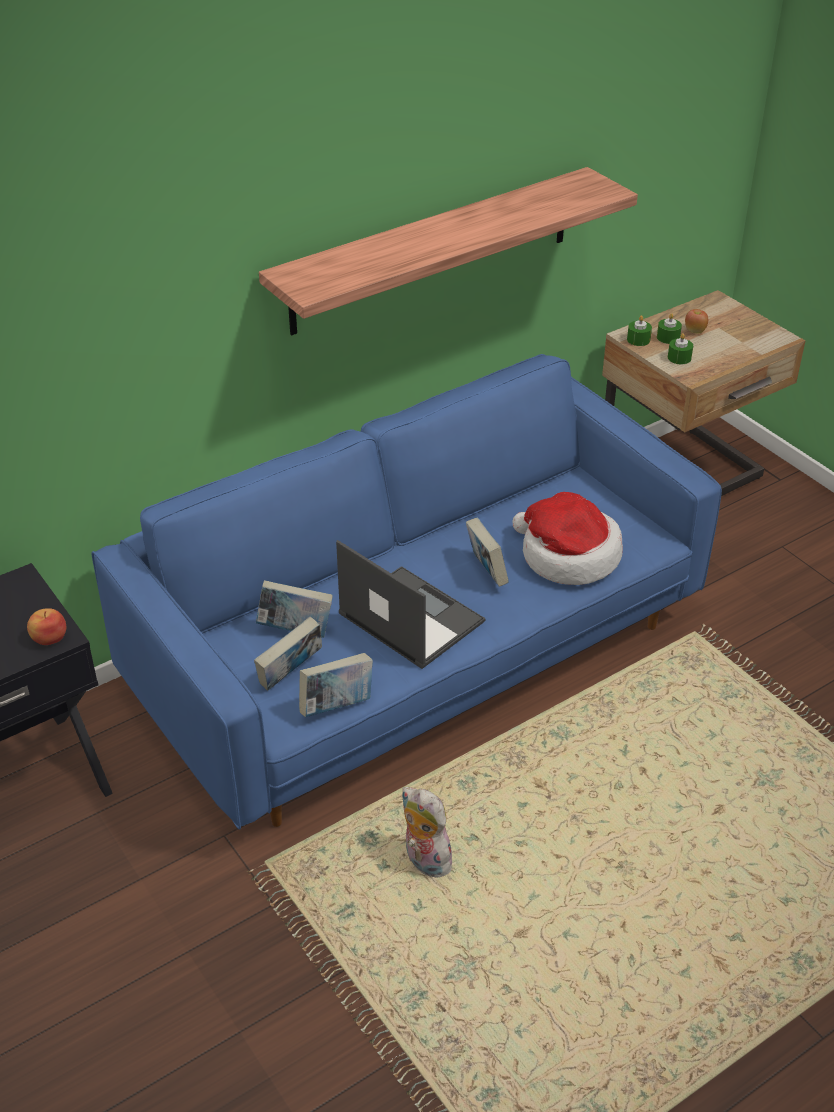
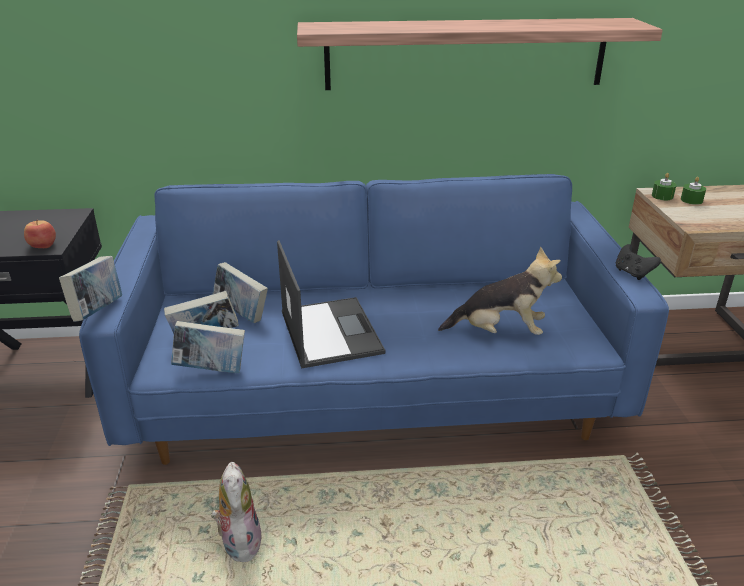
camera: 30 degrees right, 10 degrees down
(486, 572) = (421, 322): book -> book (98, 311)
(567, 556) = (499, 332): hat -> plush toy
(671, 456) = (632, 273): none -> black game controller
(679, 358) = (692, 213): green candle -> none
(695, 331) = (721, 201): apple -> none

